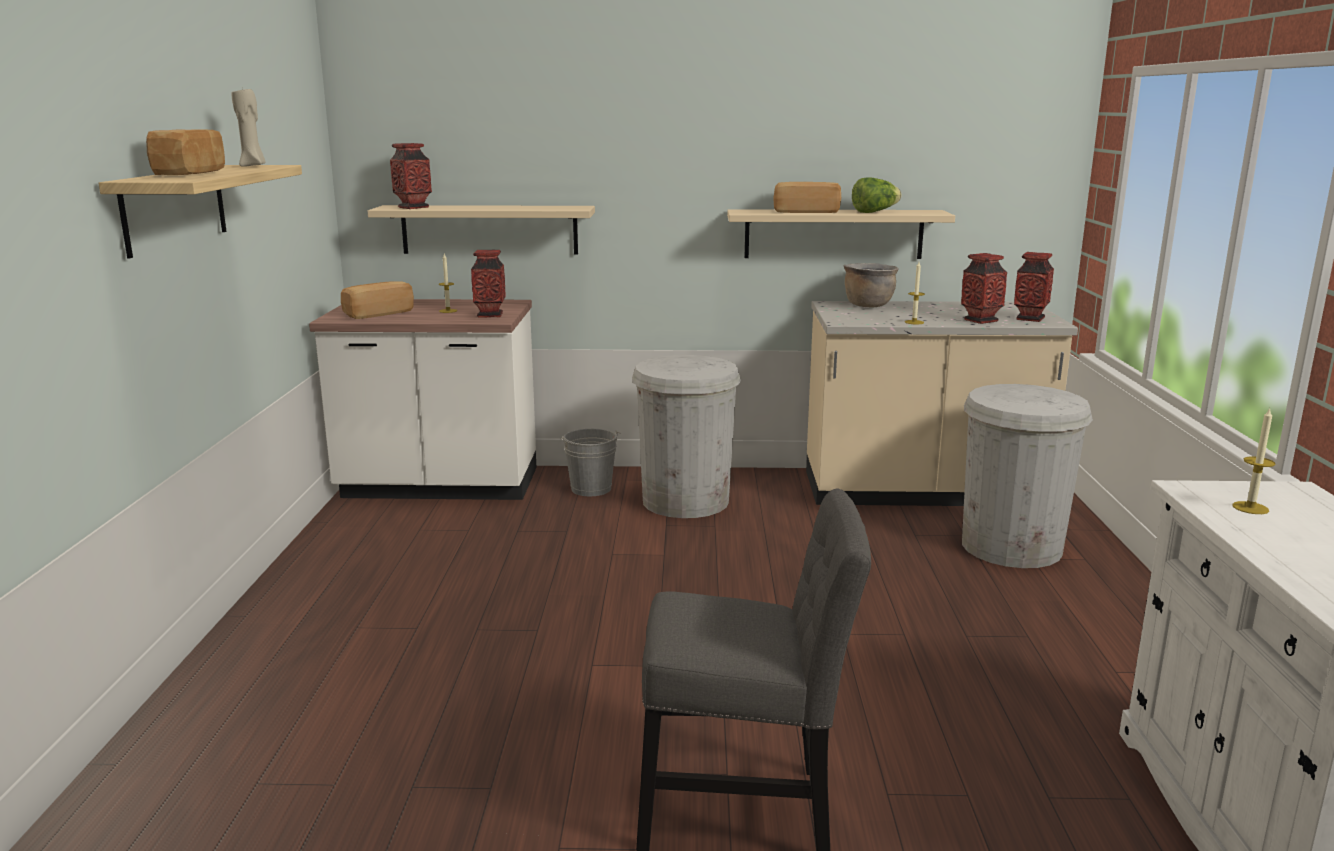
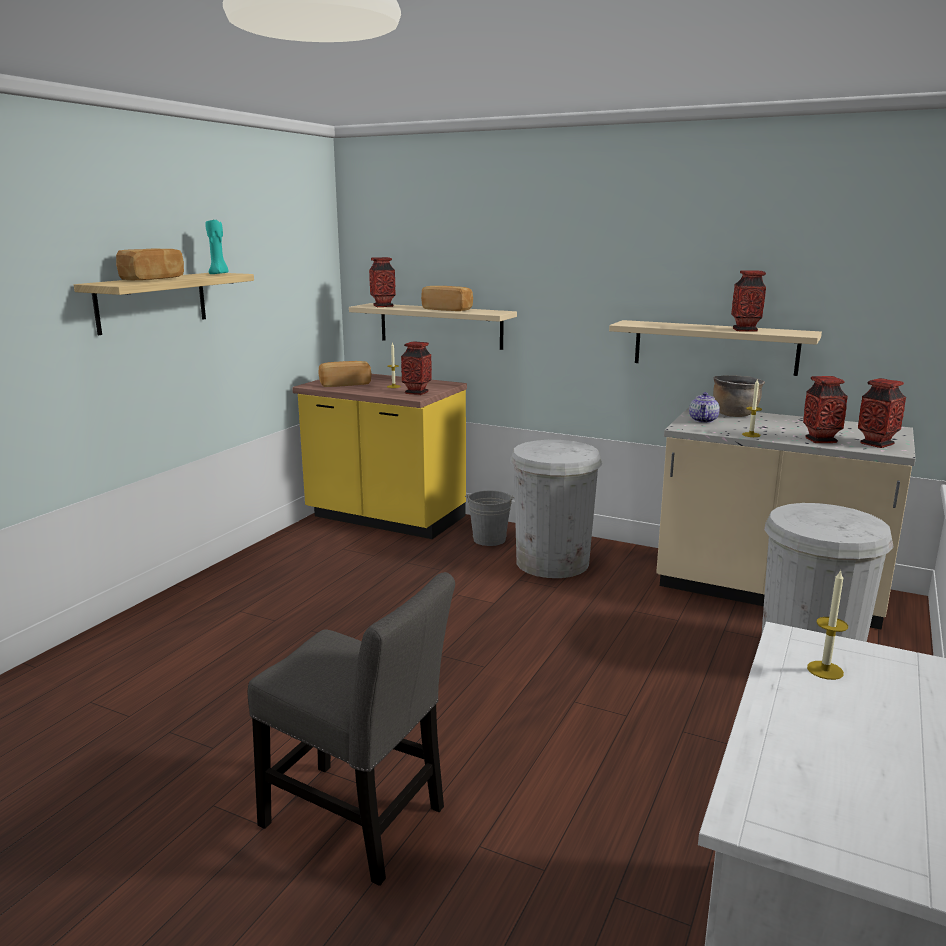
camera: 25 degrees right, 0 degrees up
(253, 166) = (219, 274): beige candle -> turquoise candle
(439, 486) = (385, 518): white counter -> yellow counter
(807, 211) = (683, 326): bread -> bread (447, 309)
(849, 313) = (703, 420): none -> teapot
(874, 212) = (745, 330): lettuce -> vase

